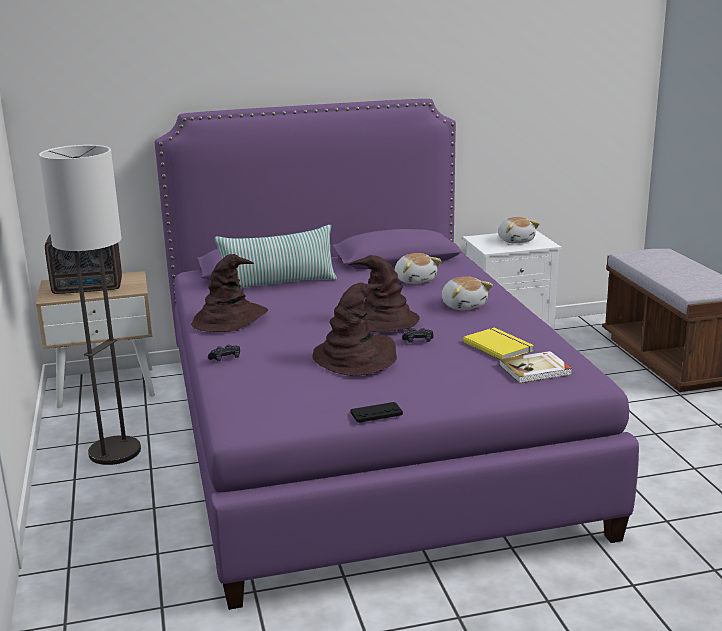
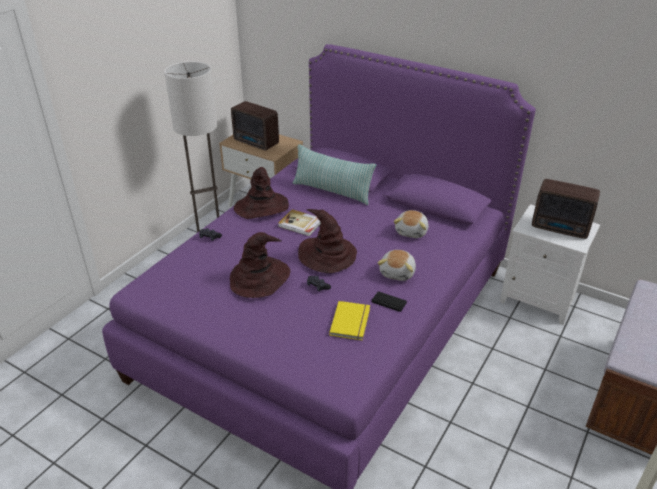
camera: 45 degrees right, 15 degrees up
(376, 413) = (198, 327): black game controller -> black game controller (389, 302)
(516, 240) = (561, 228): plush toy -> radio
(535, 370) = (333, 357): book -> book (300, 224)

